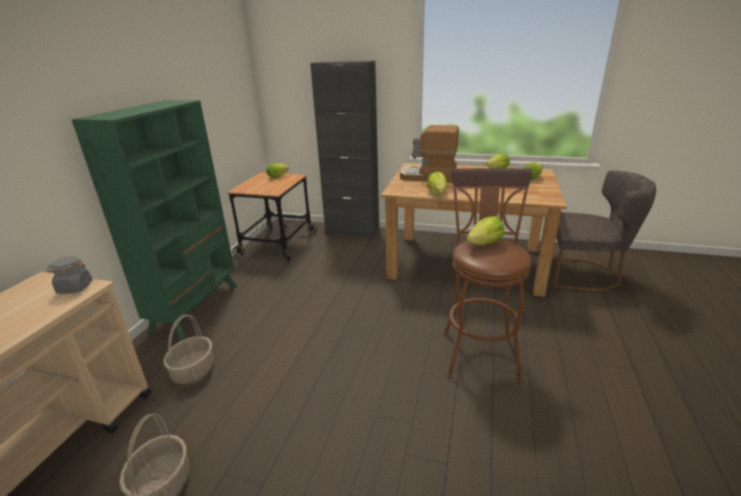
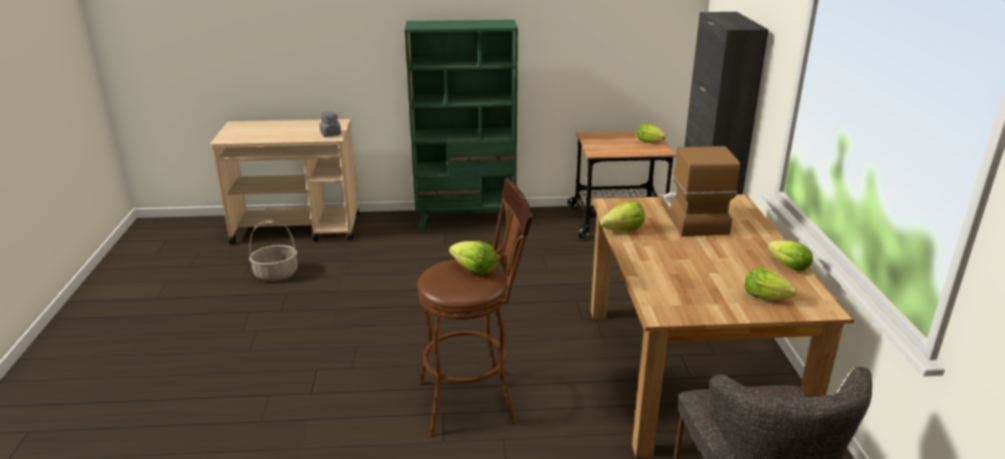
camera: 70 degrees right, 0 degrees up
(193, 370) = (383, 247): basket -> none

